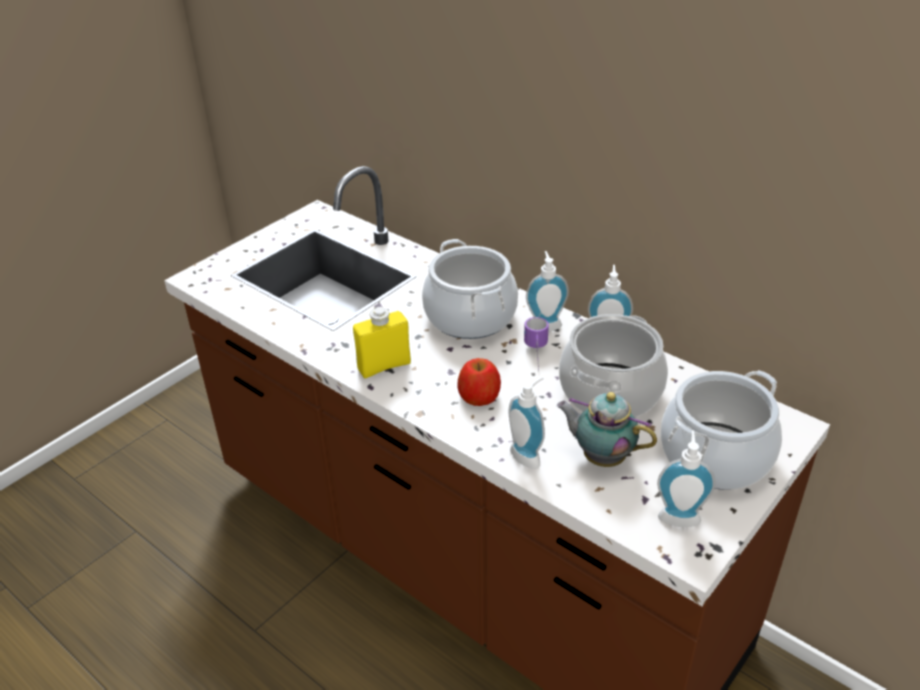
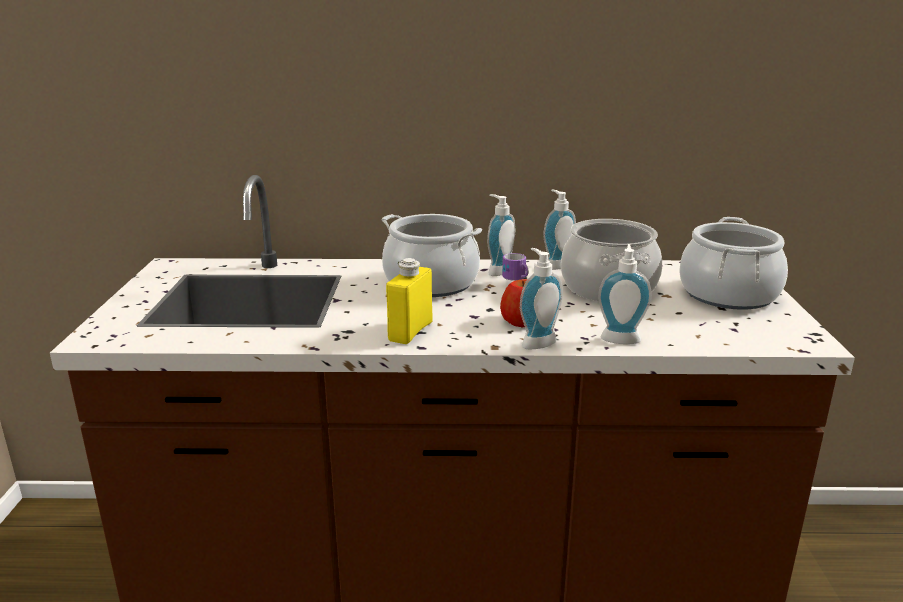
camera: 40 degrees left, 15 degrees down
(601, 457) = (667, 320): teapot -> none
(679, 515) = (767, 328): soap dispenser -> soap dispenser (536, 342)

